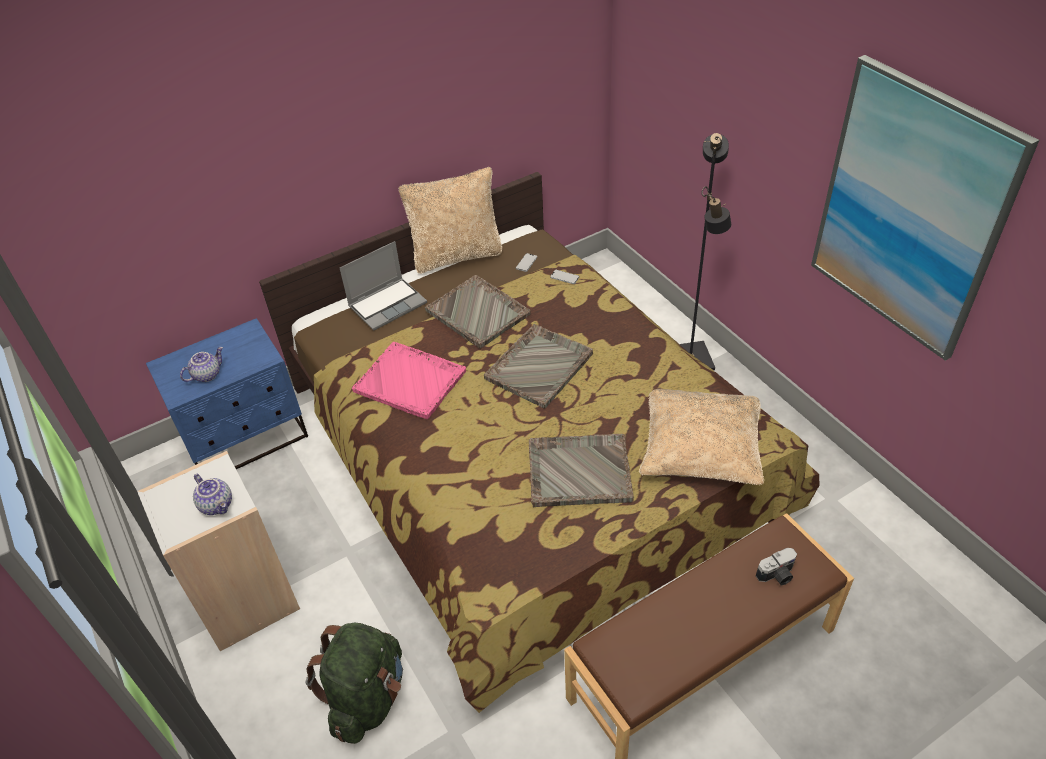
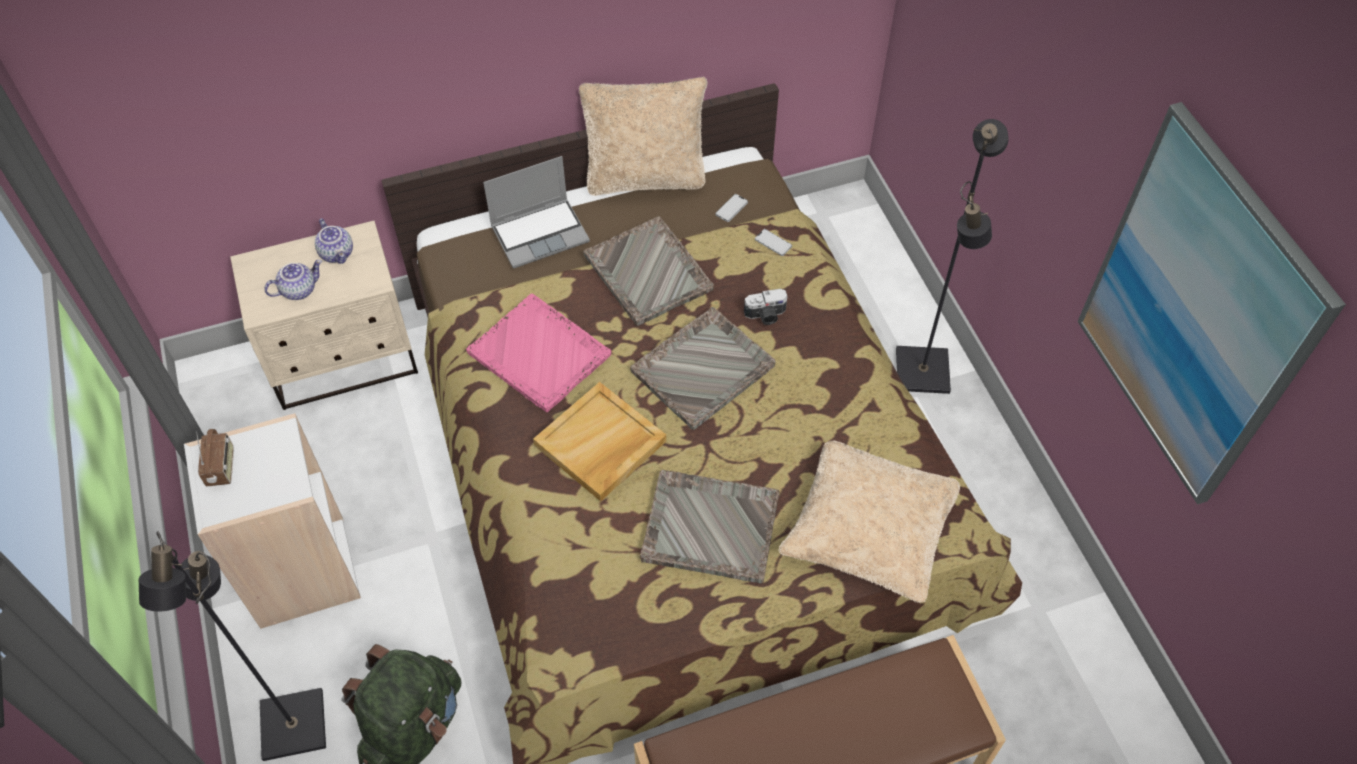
camera: 10 degrees right, 10 degrees up
(173, 502) = (222, 467): none -> radio
(217, 504) = (270, 483): teapot -> teapot (338, 253)
(247, 439) = (344, 359): blue nightstand -> beige nightstand
(265, 720) = (293, 724): none -> black floor lamp
(475, 432) = (600, 444): none -> beige tray
(777, 575) = (911, 715): camera -> camera (766, 315)

